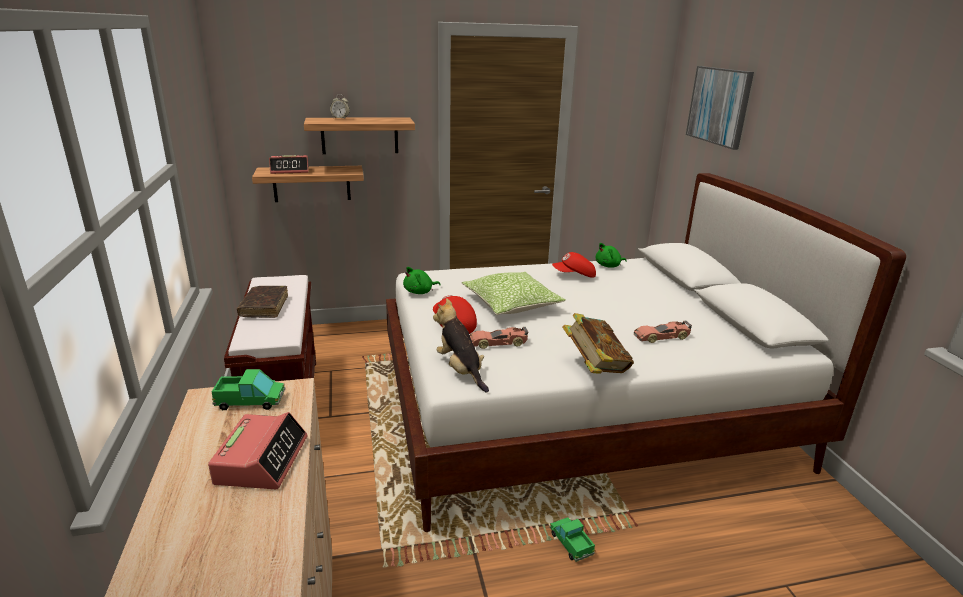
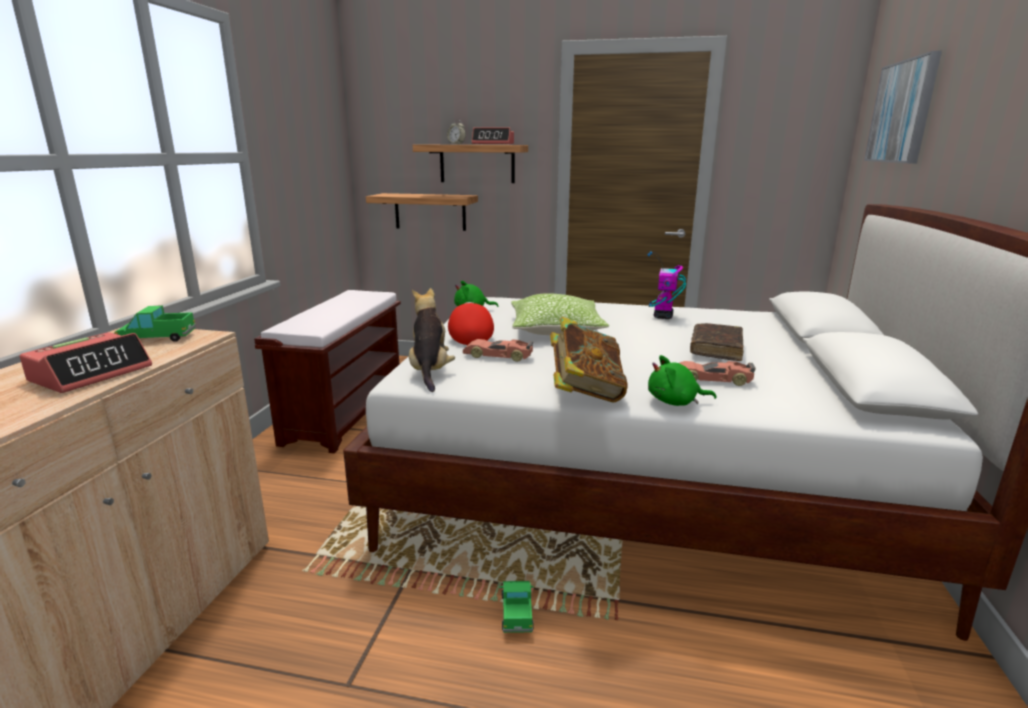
camera: 25 degrees right, 5 degrees down
(250, 401) = (158, 337): toy truck -> toy truck turned 150 degrees clockwise
(264, 307) = (328, 308): brown book -> brown book (716, 349)
(290, 170) = (405, 194): alarm clock -> alarm clock (493, 144)
(574, 276) = (663, 316): red cap -> toy robot
(609, 266) = (719, 313): green plush toy -> green plush toy (675, 402)

